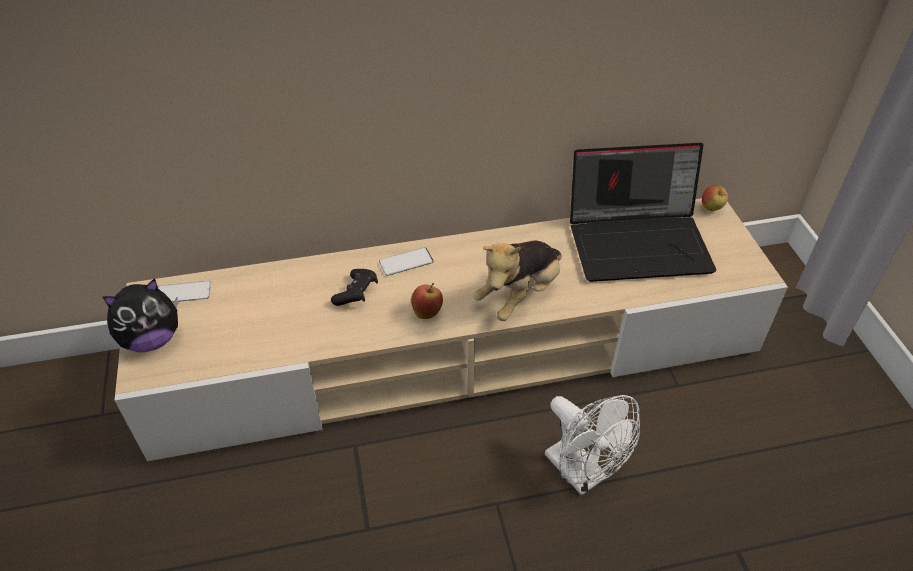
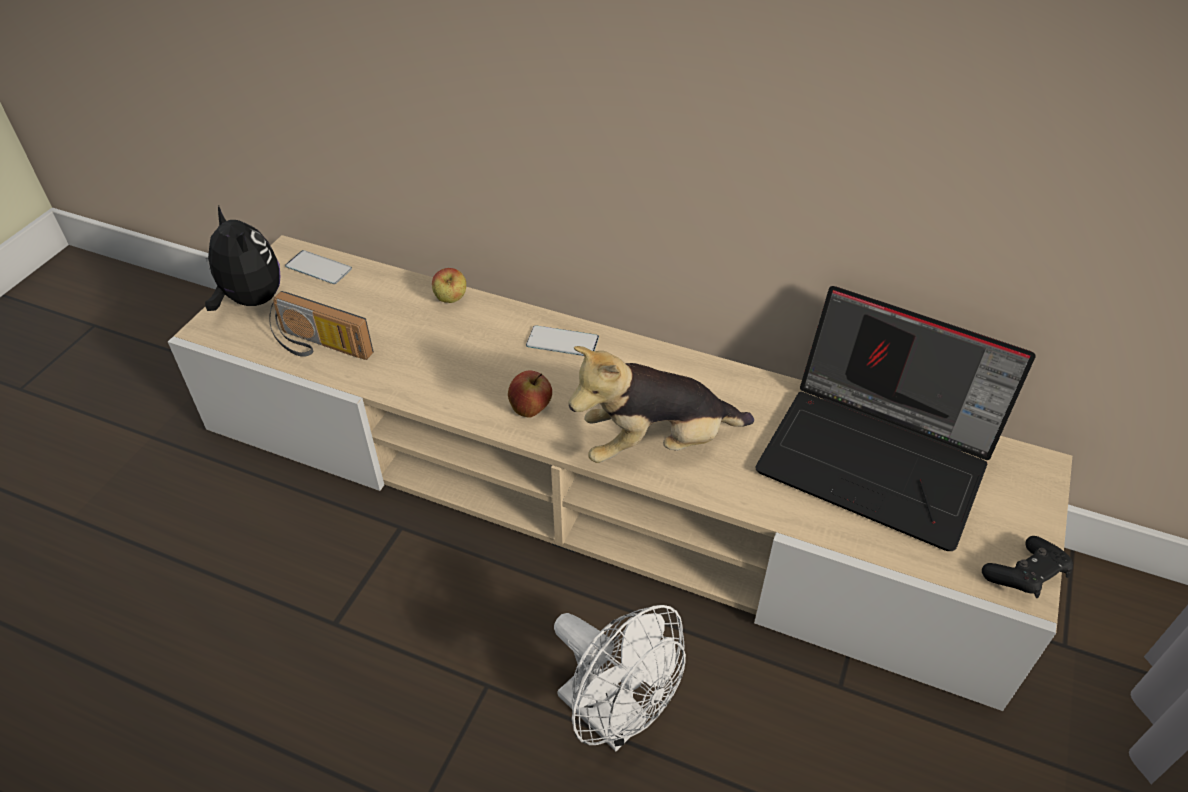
camera: 35 degrees right, 0 degrees up
(152, 339) = (250, 300): plush toy -> plush toy turned 135 degrees counterclockwise
(242, 345) = (319, 347): none -> radio
(356, 294) = (477, 351): black game controller -> black game controller (1024, 576)
(582, 474) = (615, 717): white fan -> white fan turned 45 degrees counterclockwise
(711, 208) = (1034, 465): apple -> apple (451, 300)

